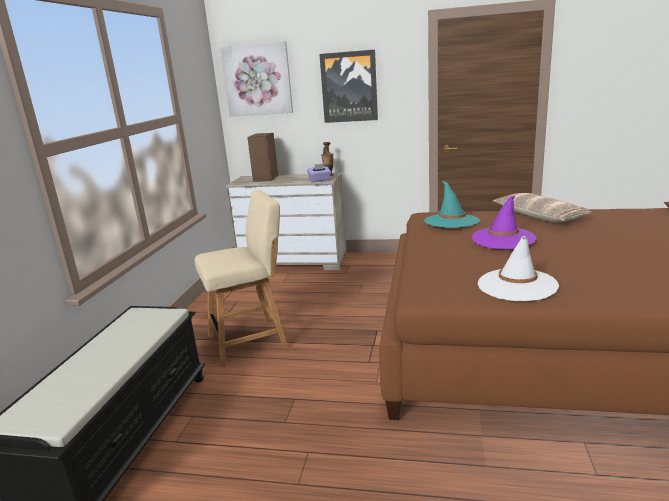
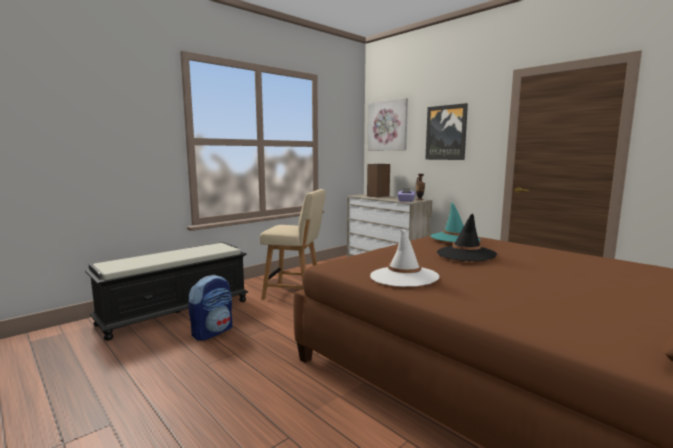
camera: 35 degrees right, 10 degrees down
(232, 440) = (213, 332): none -> backpack
(503, 238) = (466, 254): purple hat -> black hat
(539, 216) = (543, 251): pillow -> none

